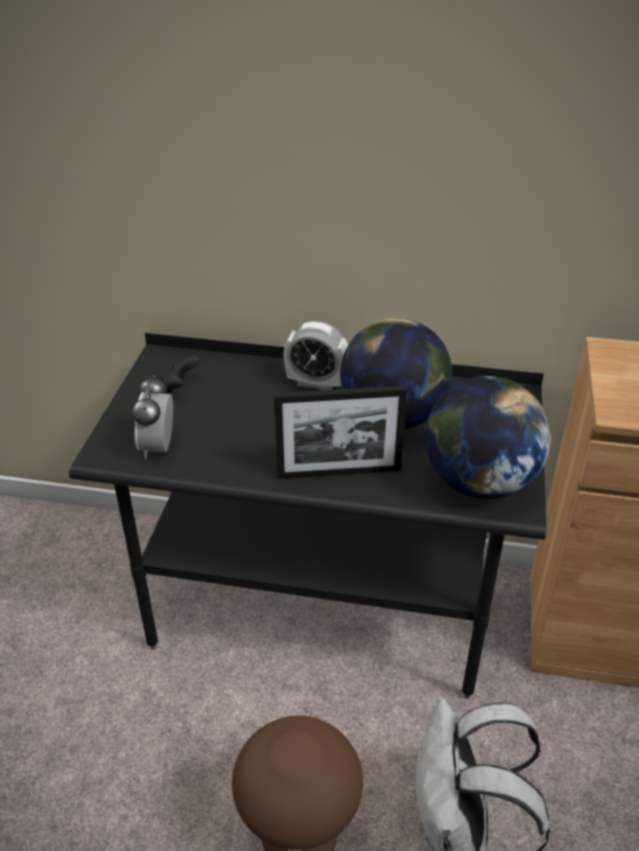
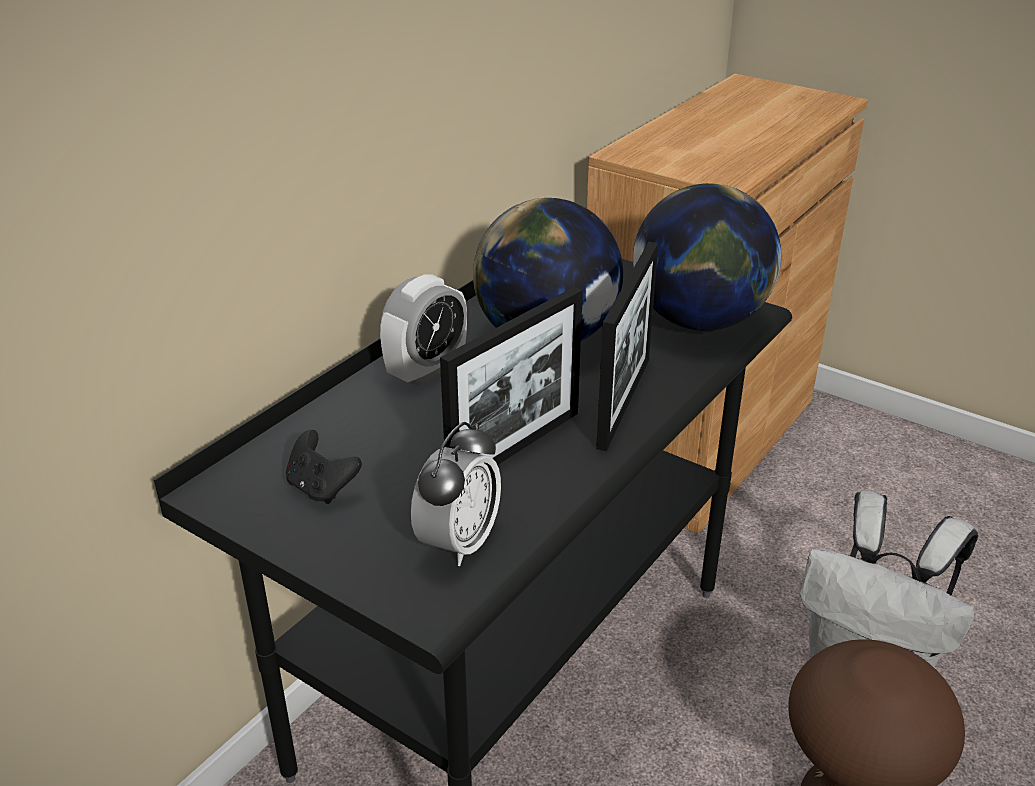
camera: 65 degrees left, 5 degrees down
(158, 447) = (458, 543): alarm clock -> alarm clock turned 90 degrees counterclockwise
(256, 441) = (515, 449): none -> picture frame

